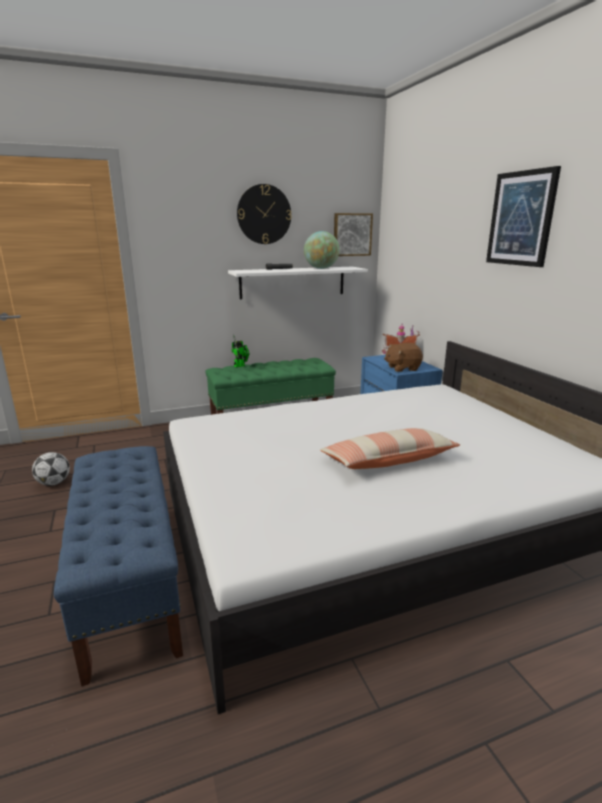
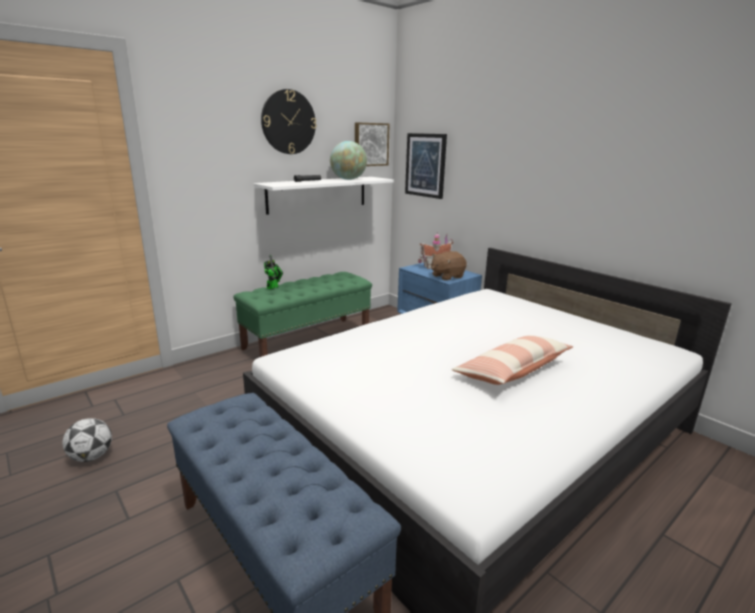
camera: 20 degrees left, 0 degrees up
(521, 218) = (566, 135): picture -> picture (425, 165)

